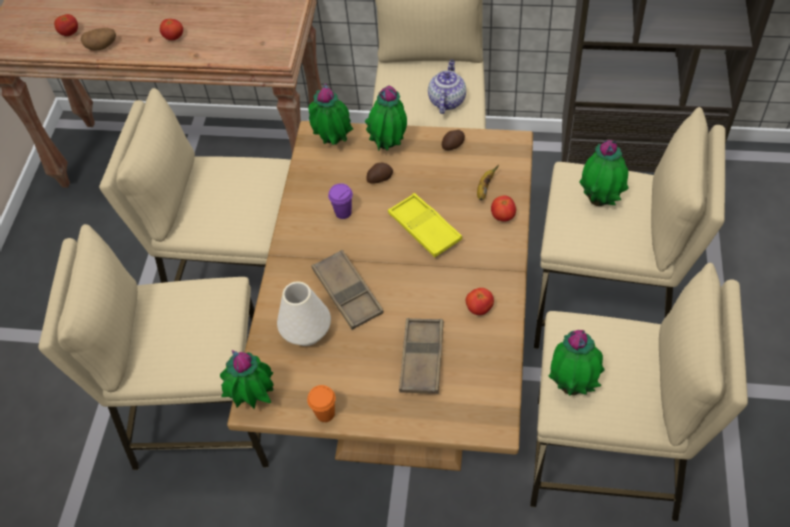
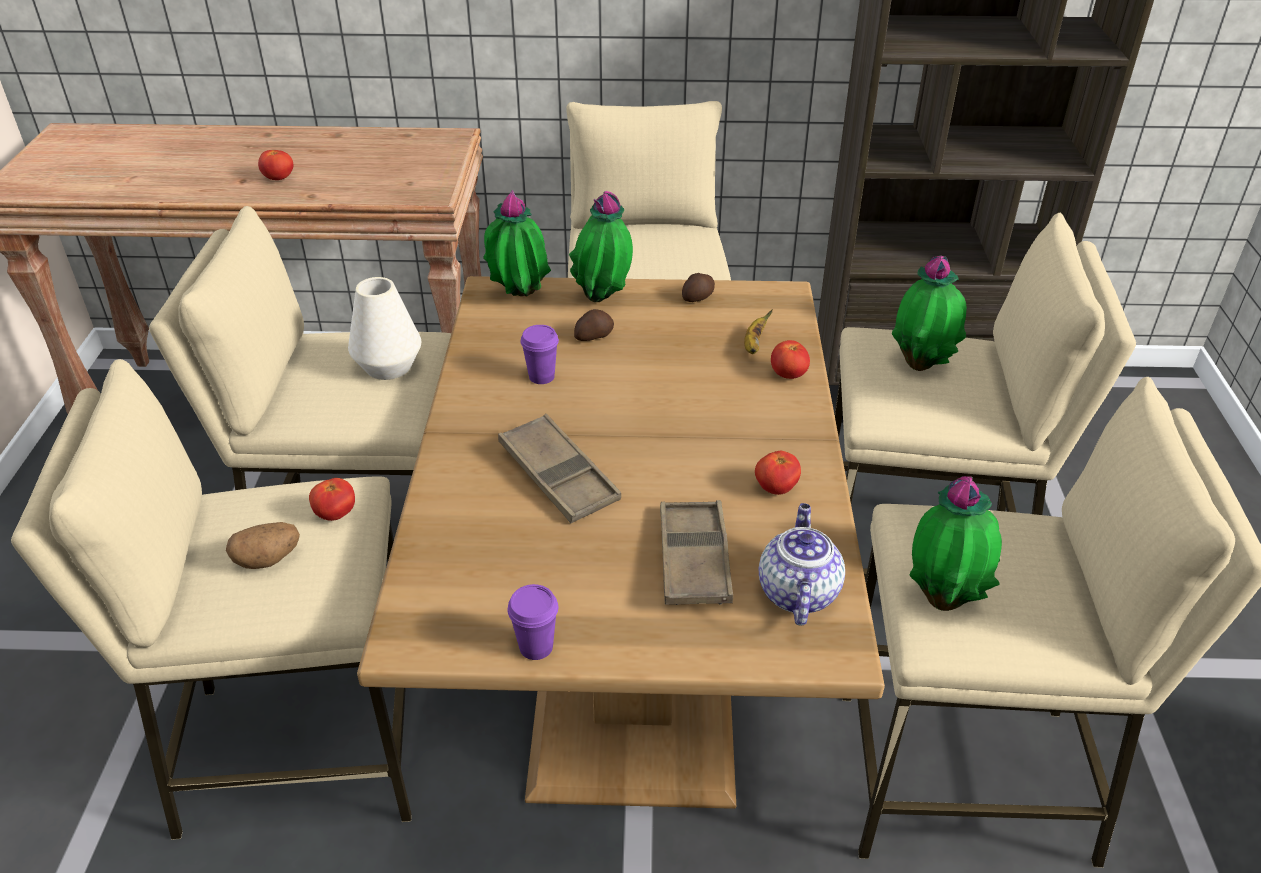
camera: 10 degrees left, 15 degrees down
(70, 33) = (122, 176): tomato -> tomato (335, 514)
(102, 46) = (169, 188): potato -> potato (268, 559)
(254, 400) = (407, 633): potted plant -> none
(306, 331) = (494, 529): white vase -> white vase (388, 366)
(325, 413) = (536, 647): orange cup -> purple cup
(424, 228) = (671, 392): yellow tray -> none
(446, 100) = (676, 262): teapot -> teapot (797, 592)

